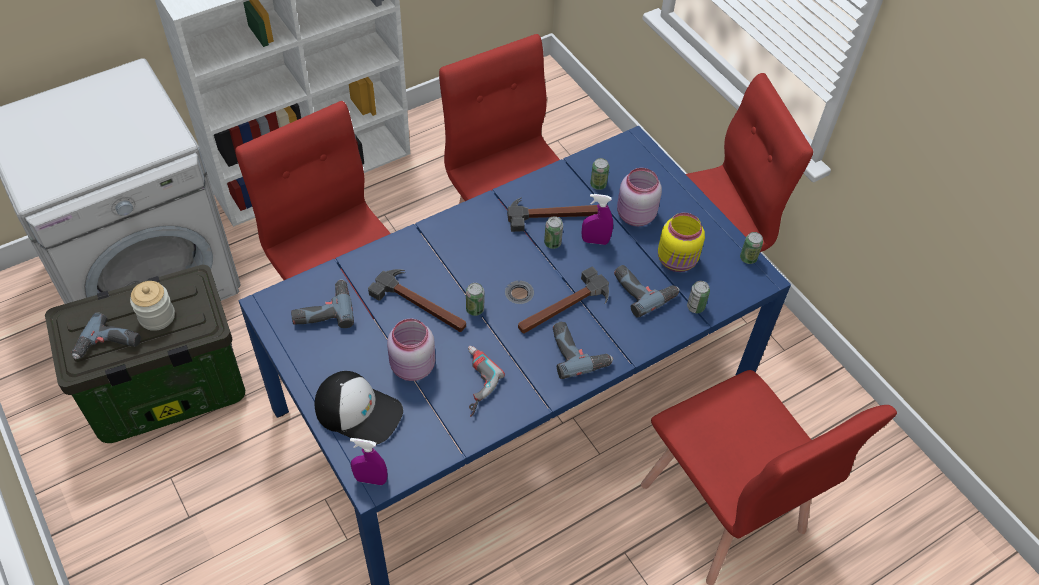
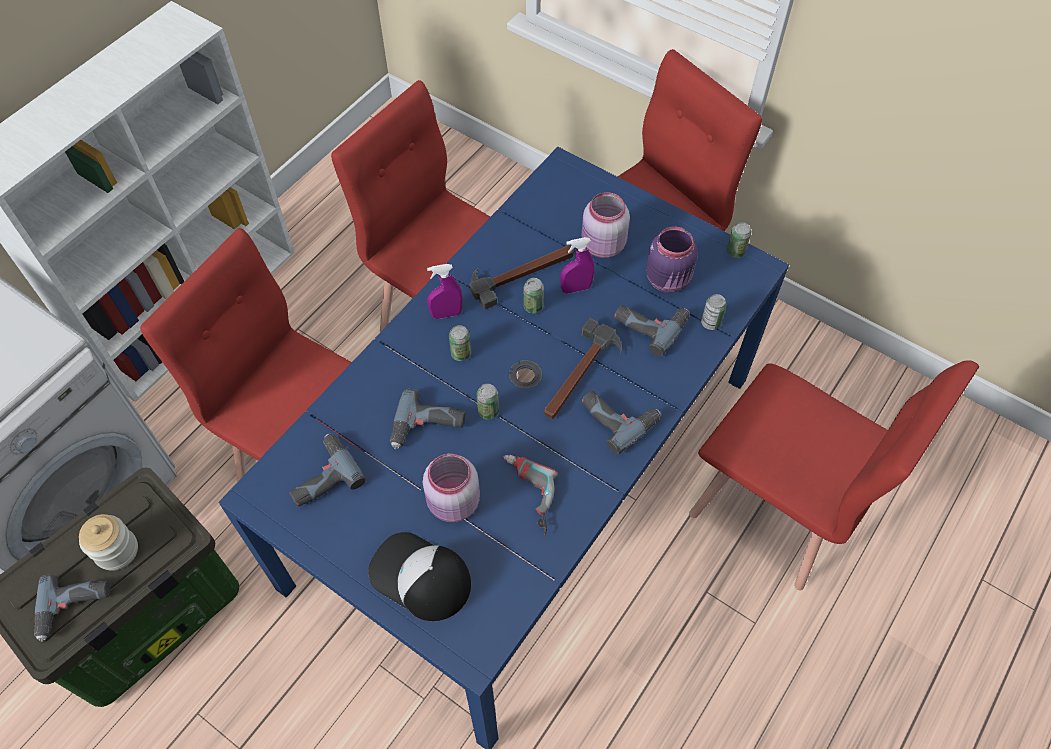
camera: 20 degrees left, 5 degrees up
(359, 411) = (420, 577): cap -> cap turned 150 degrees counterclockwise
(371, 479) = (471, 651): purple spray bottle -> purple spray bottle (446, 314)
(421, 305) = (428, 428): hammer -> power drill
(598, 184) = (548, 225): can -> can (461, 353)
(677, 261) = (669, 280): yellow jar -> purple jar

